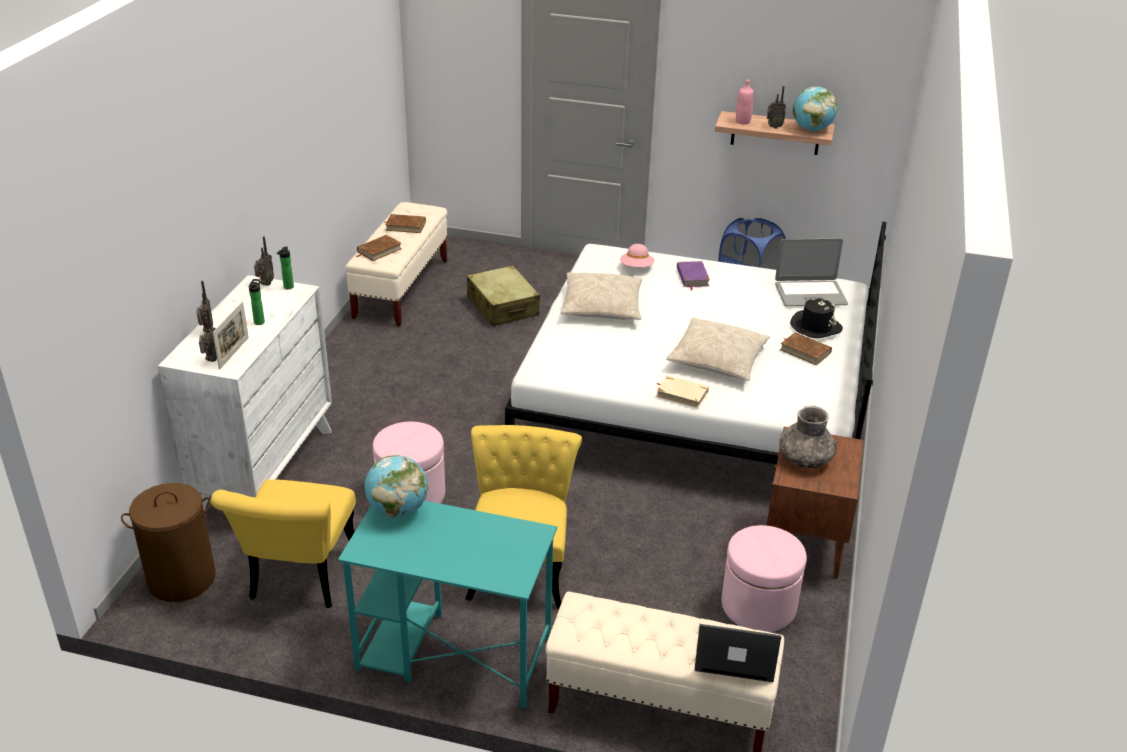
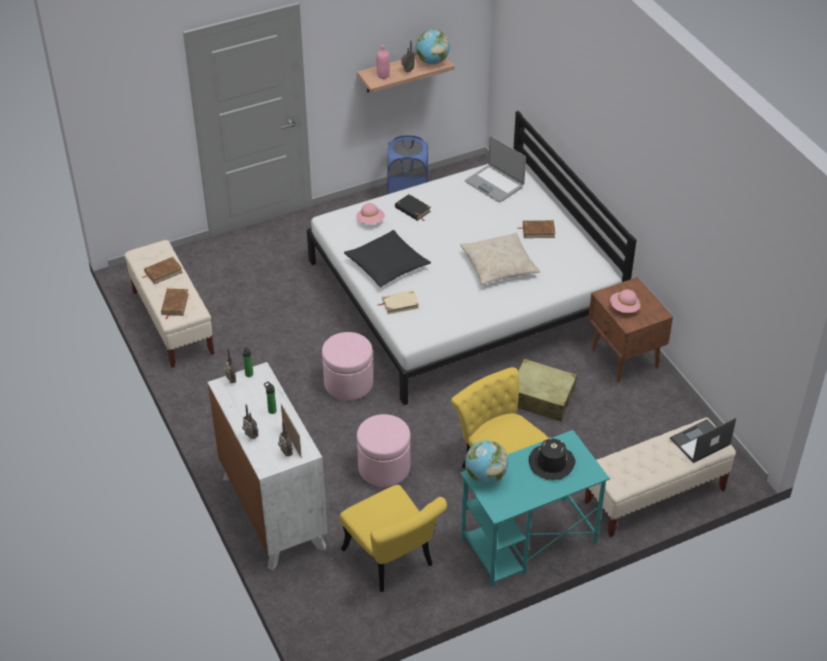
camera: 40 degrees left, 10 degrees up
(181, 579) = (324, 610): brown laundry basket -> none
(503, 306) = (262, 296): beige suitcase -> beige suitcase (541, 398)
(602, 306) = (387, 265): beige pillow -> black pillow
(681, 394) = (509, 303): beige book -> beige book (400, 304)
(692, 277) = (412, 209): purple book -> black book
(758, 605) = (639, 409): pink ottoman -> pink ottoman (348, 383)
(804, 459) = (624, 308): grey vase -> pink hat
(810, 294) = (494, 184): laptop -> laptop turned 90 degrees clockwise
(815, 327) = (524, 208): black hat -> black hat (551, 463)

